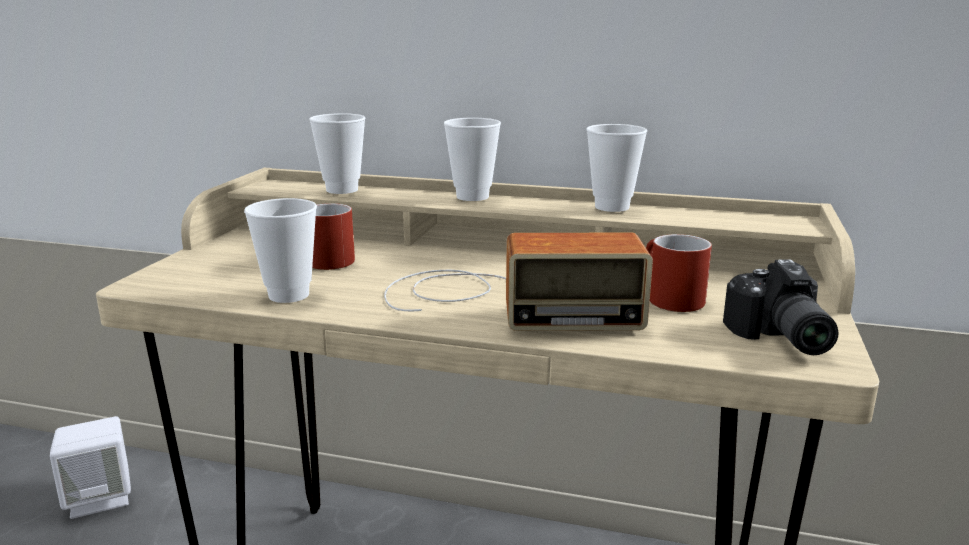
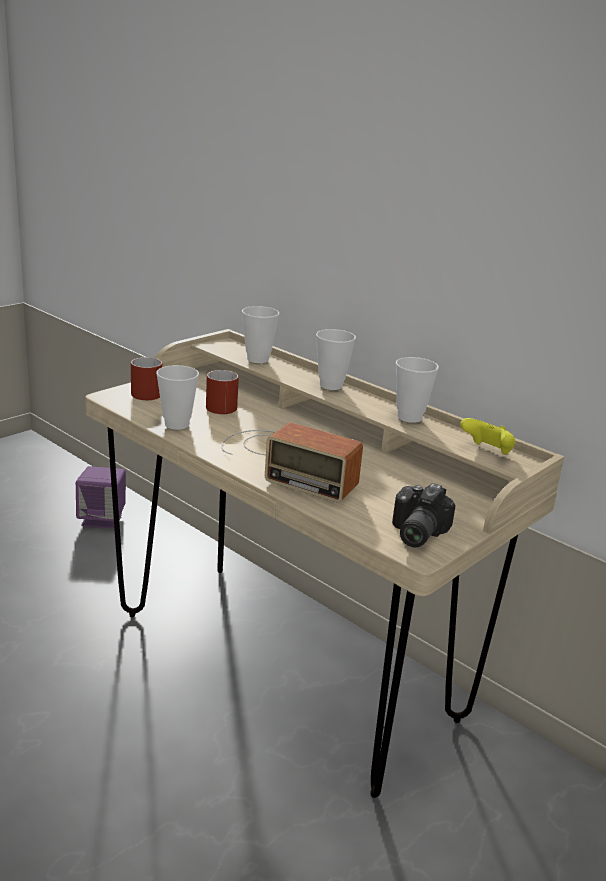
camera: 25 degrees right, 5 degrees up
(100, 498) = (102, 519): white speaker -> purple speaker
(667, 298) = (388, 489): red mug -> red mug (146, 392)
(747, 219) = (487, 451): none -> yellow game controller

